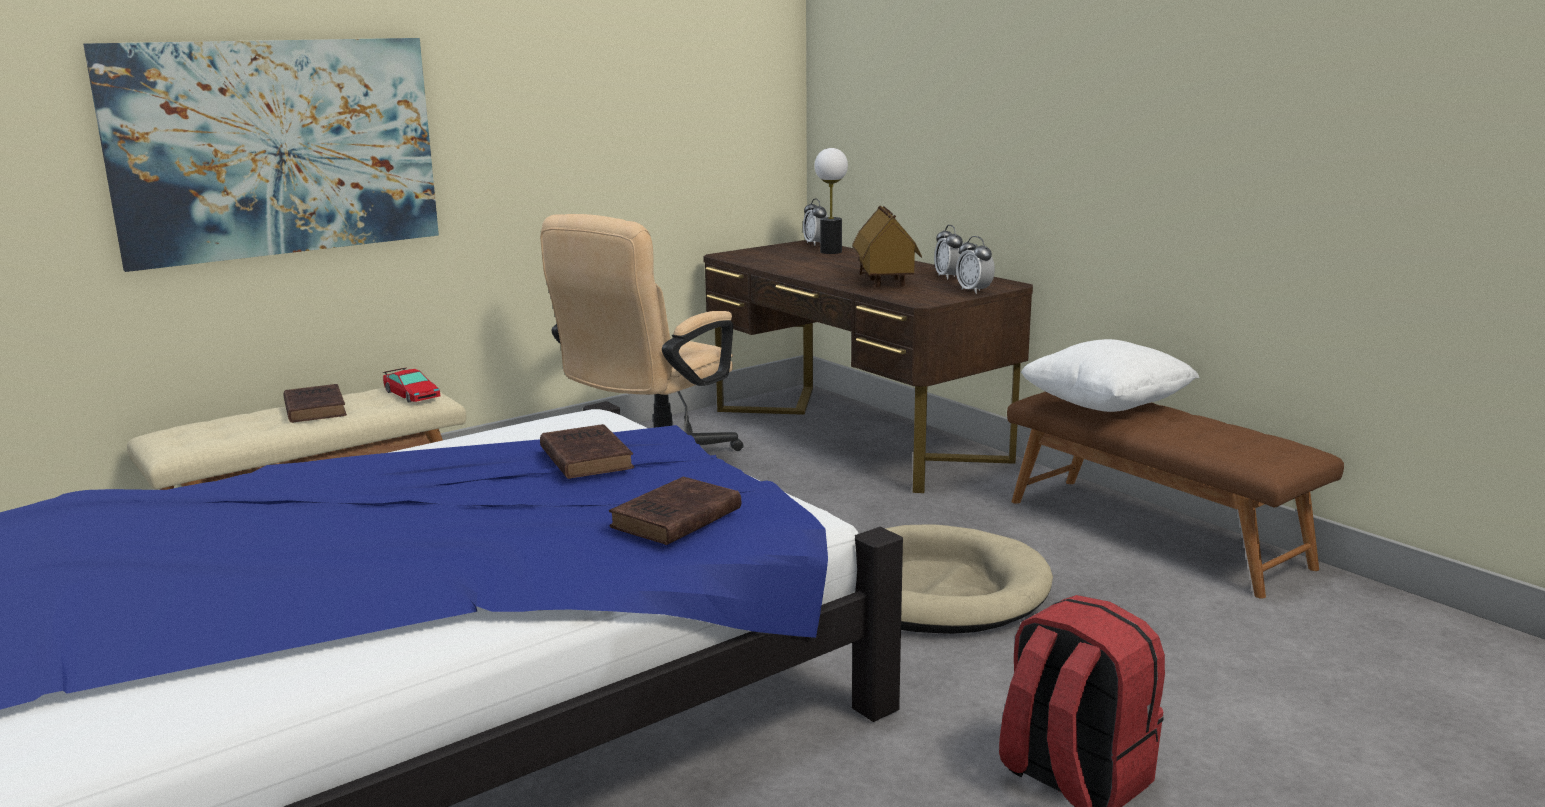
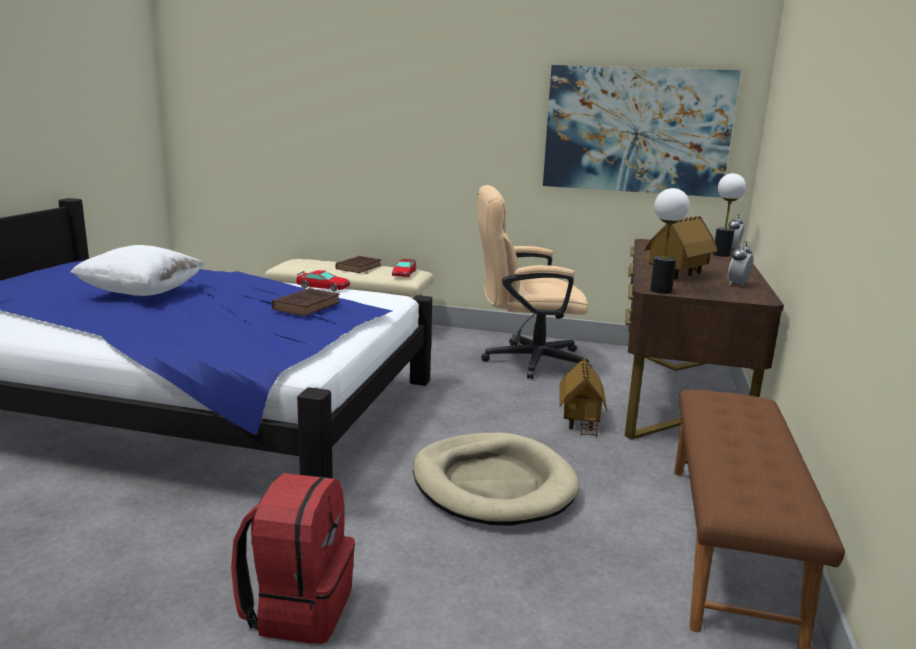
camera: 50 degrees right, 0 degrees up
(277, 148) = (376, 129): picture -> picture (636, 130)
(469, 437) = (323, 287): none -> toy car
(674, 519) = (241, 338): brown book -> none
(850, 498) = (580, 420): none -> toy house
(931, 301) = (661, 291): none -> table lamp
(974, 291) = (717, 295): alarm clock -> none
(1105, 407) = (729, 417): white pillow -> white pillow (142, 293)

